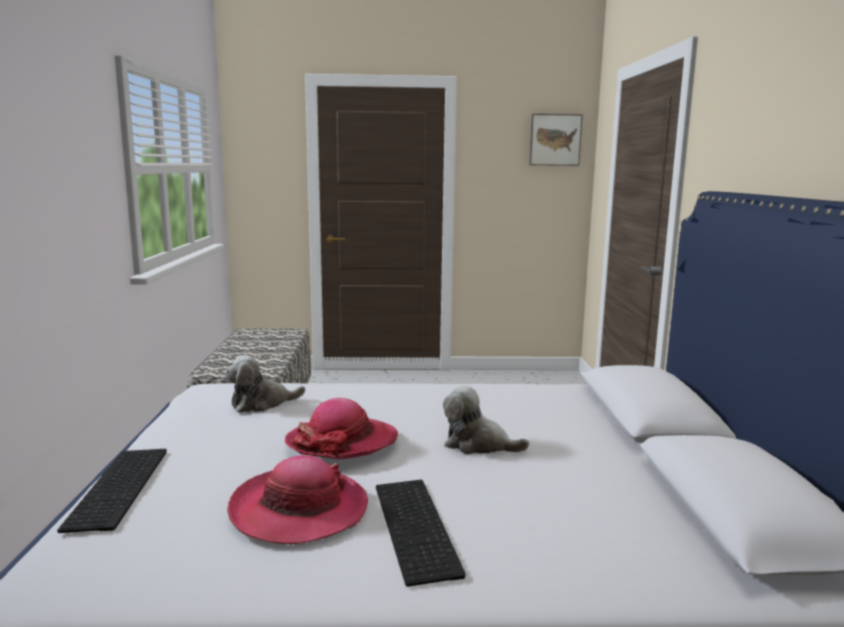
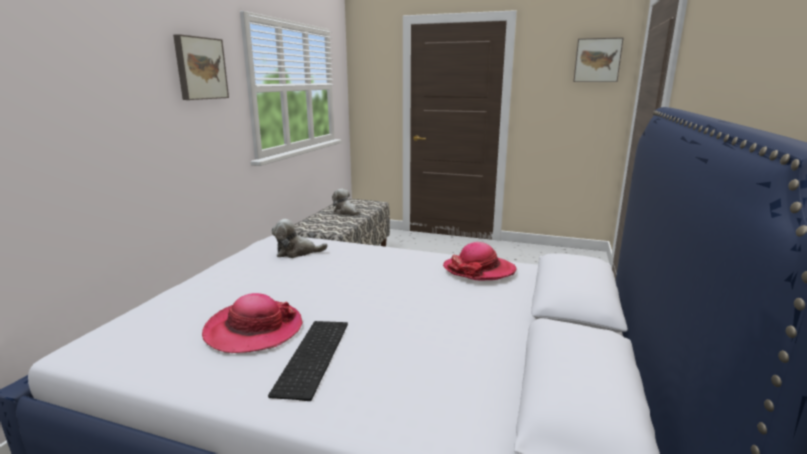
camera: 20 degrees right, 5 degrees up
(76, 137) = (200, 68): none -> picture
(121, 488) = (171, 297): keyboard -> none
(342, 442) = (321, 286): hat -> hat (479, 270)
(478, 445) = (413, 302): plush toy -> plush toy (346, 212)

